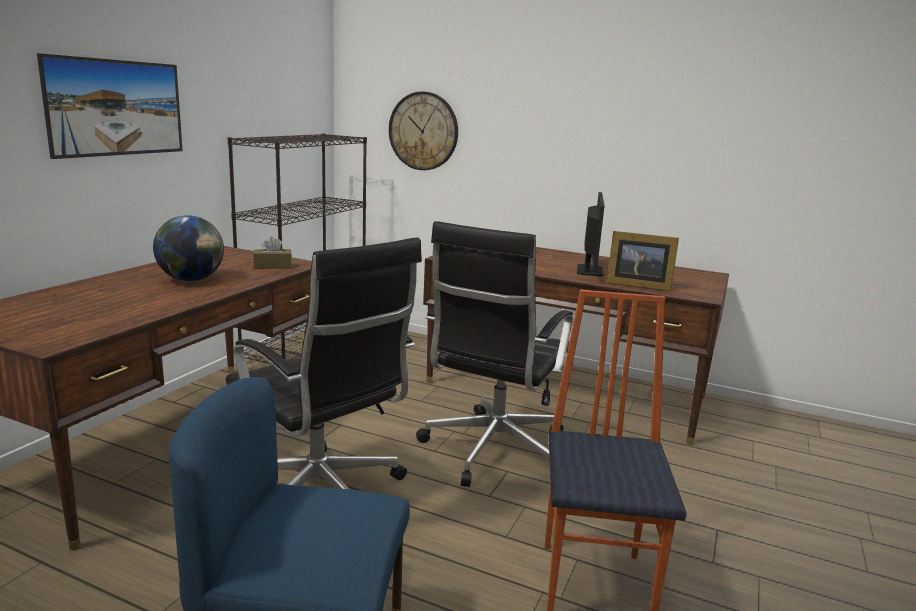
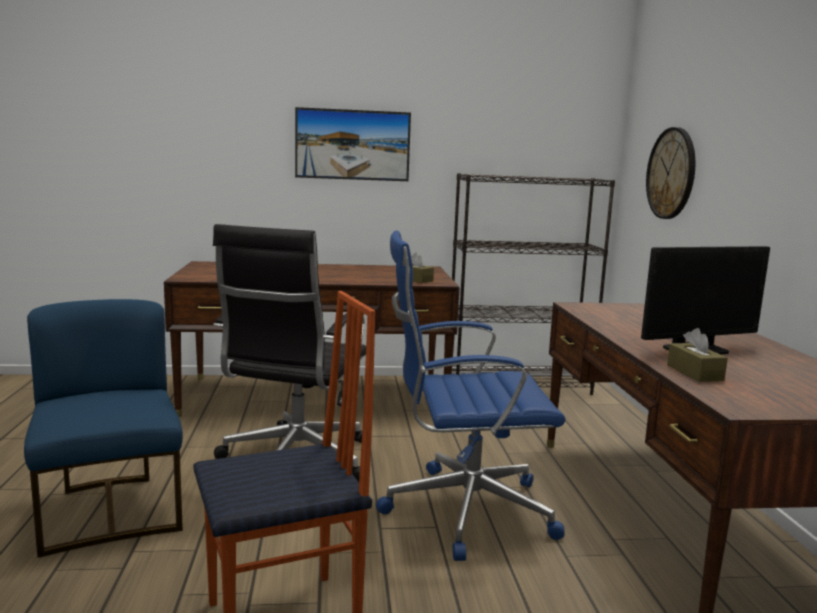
camera: 60 degrees right, 5 degrees down
(191, 279) = (343, 274): globe -> none
(493, 451) = (463, 510): black office chair -> blue office chair
(636, 285) = (694, 372): picture frame -> brown tissue box

